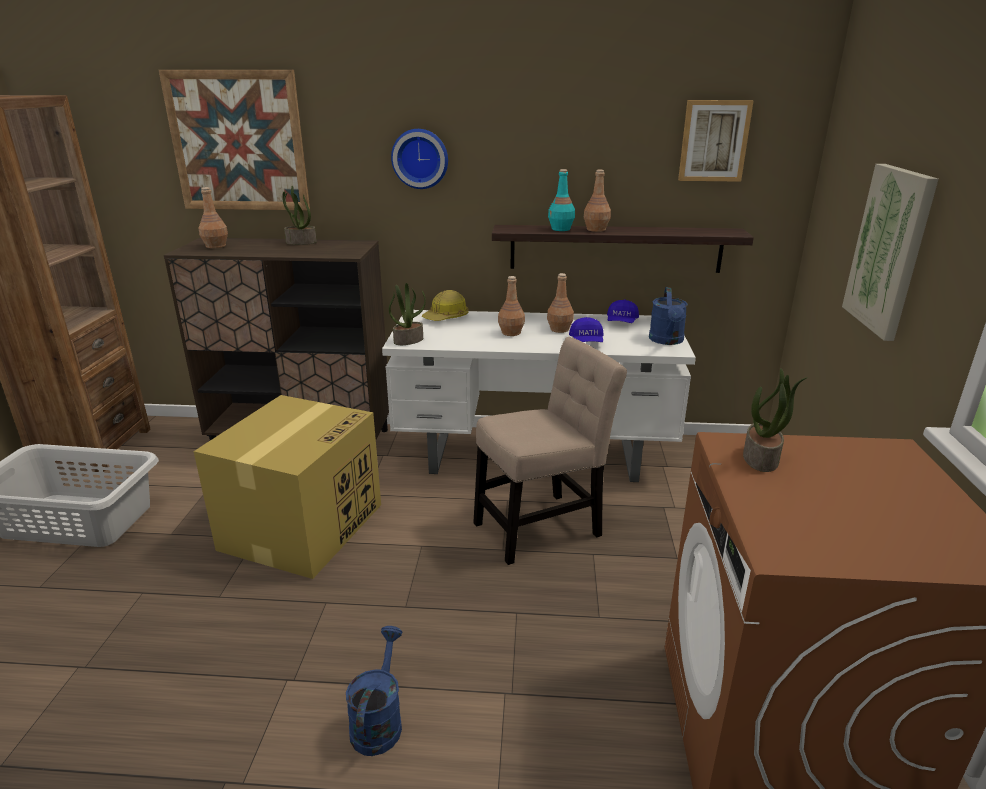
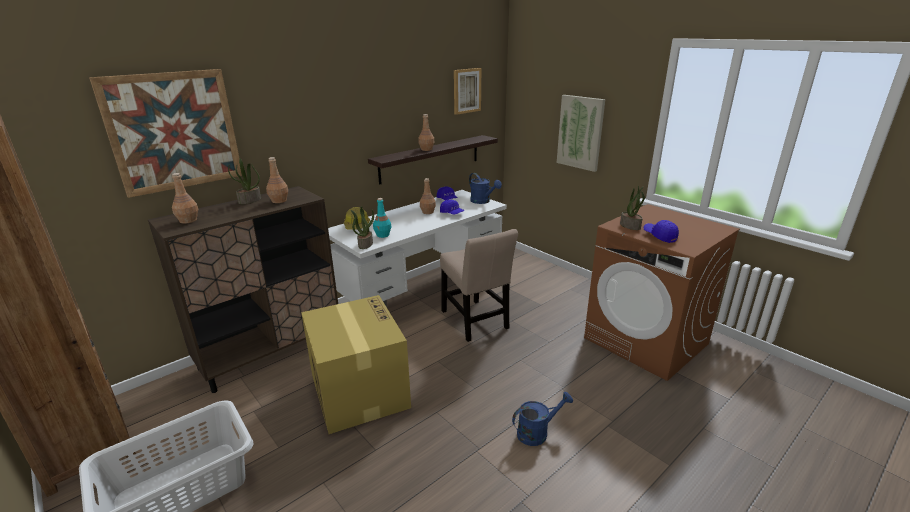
camera: 45 degrees left, 0 degrees up
(378, 720) = (537, 432): blue watering can -> blue watering can turned 105 degrees clockwise
(420, 158) = (318, 123): wall clock -> none
(511, 332) = (408, 221): brown bottle -> brown bottle (279, 201)
(542, 526) = (475, 322): beige chair -> beige chair turned 135 degrees clockwise
(561, 229) = (410, 153): turquoise bottle -> turquoise bottle (383, 235)
(778, 501) = (659, 236): none -> blue cap

